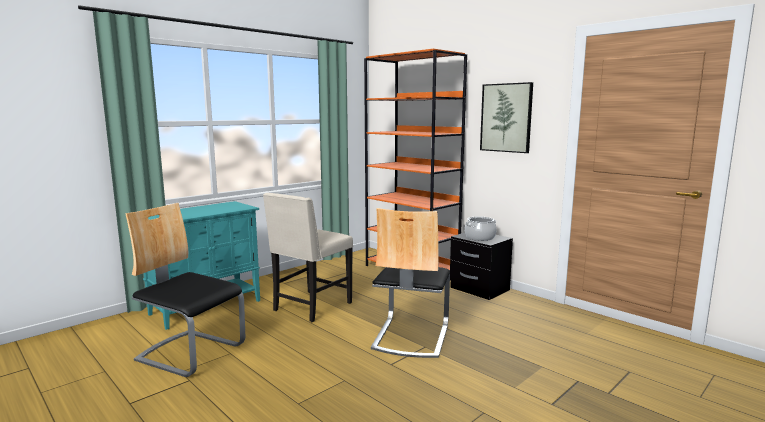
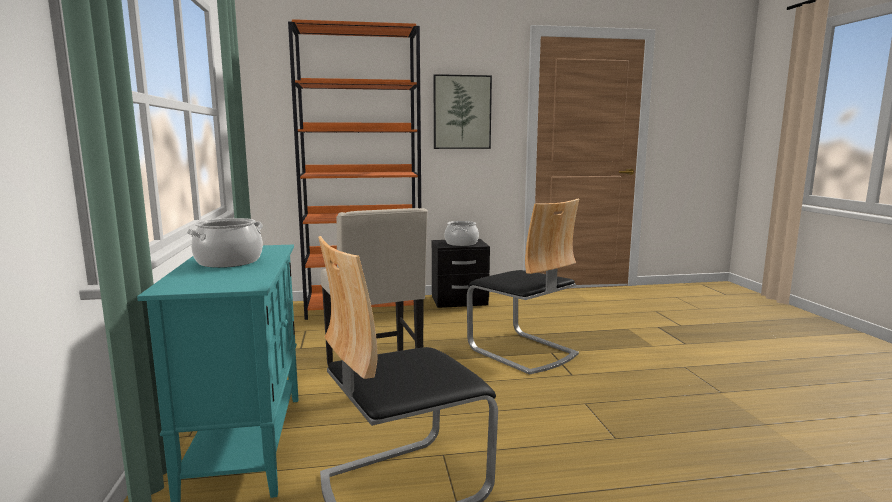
camera: 55 degrees left, 0 degrees up
(203, 209) = (229, 262): none -> cooking pot

